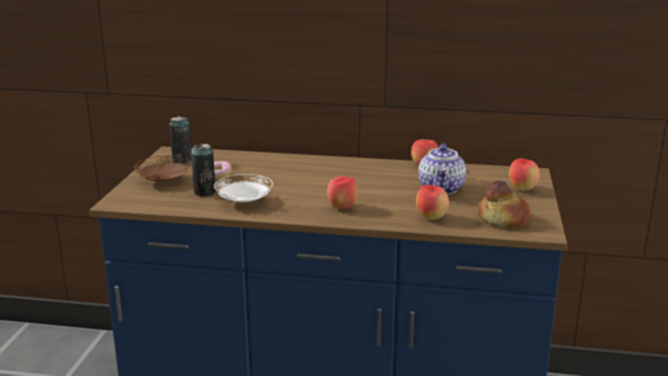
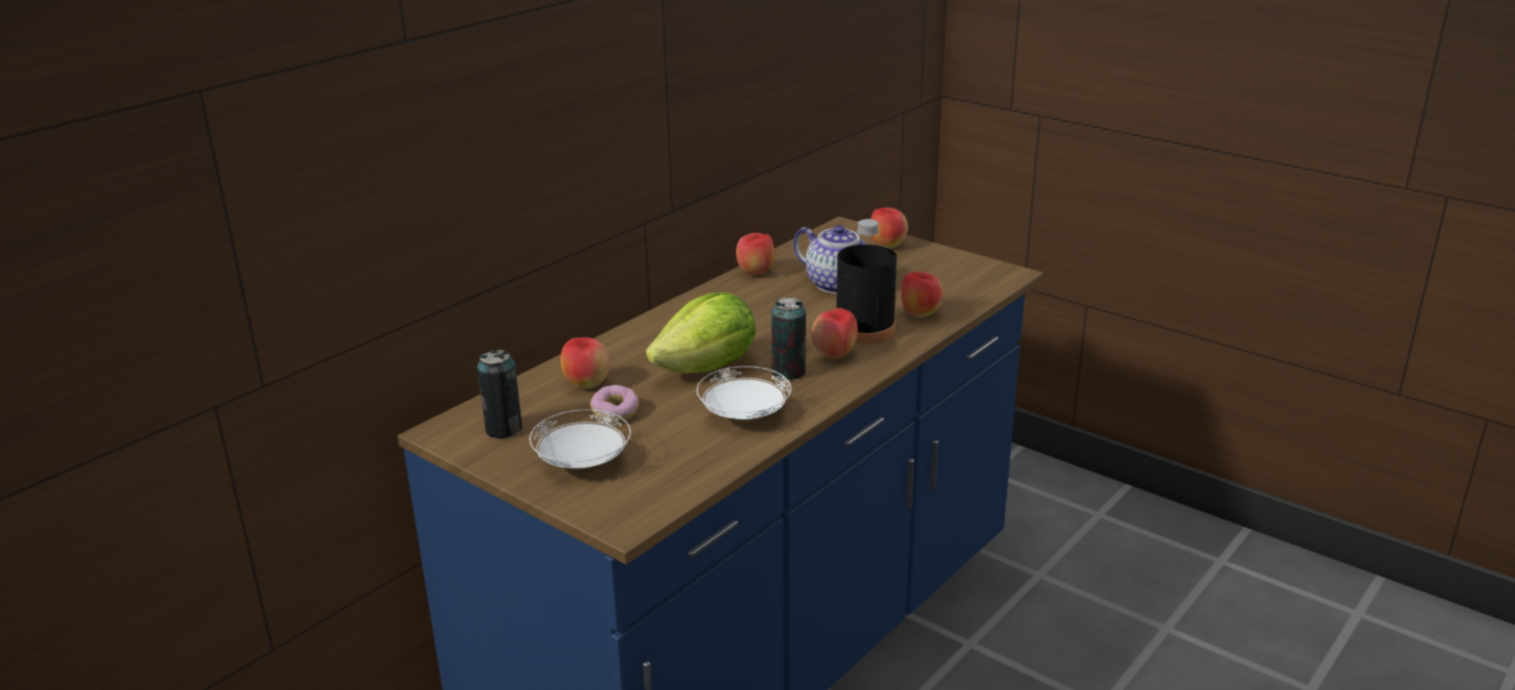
camera: 60 degrees left, 5 degrees up
(163, 181) = (582, 463): brown plate -> white plate
(204, 192) = (671, 438): can -> can (788, 372)
(241, 164) = (587, 385): none -> apple
(289, 183) = (708, 368): none -> lettuce
(387, 208) = (865, 330): none -> black bottle
(504, 219) = (958, 280): bread -> none

